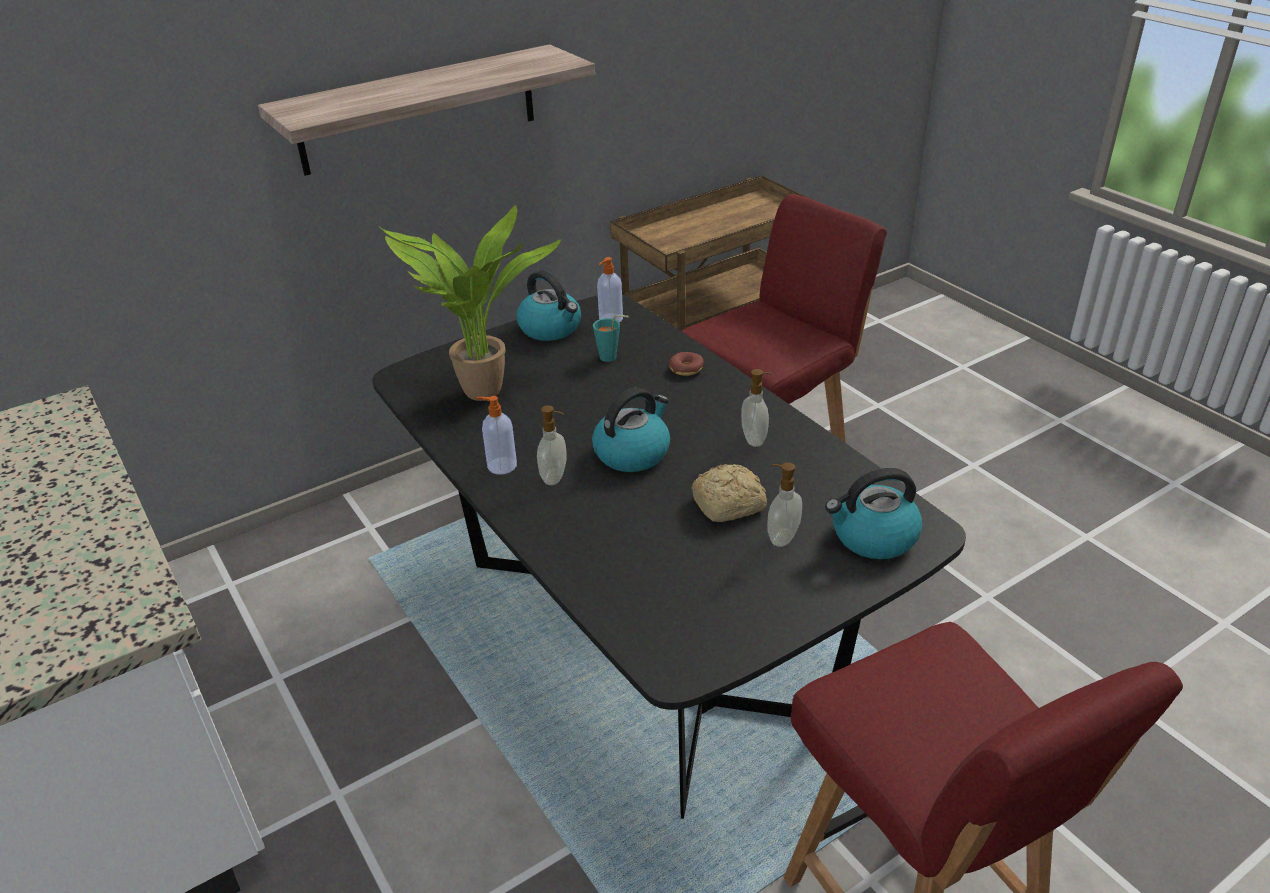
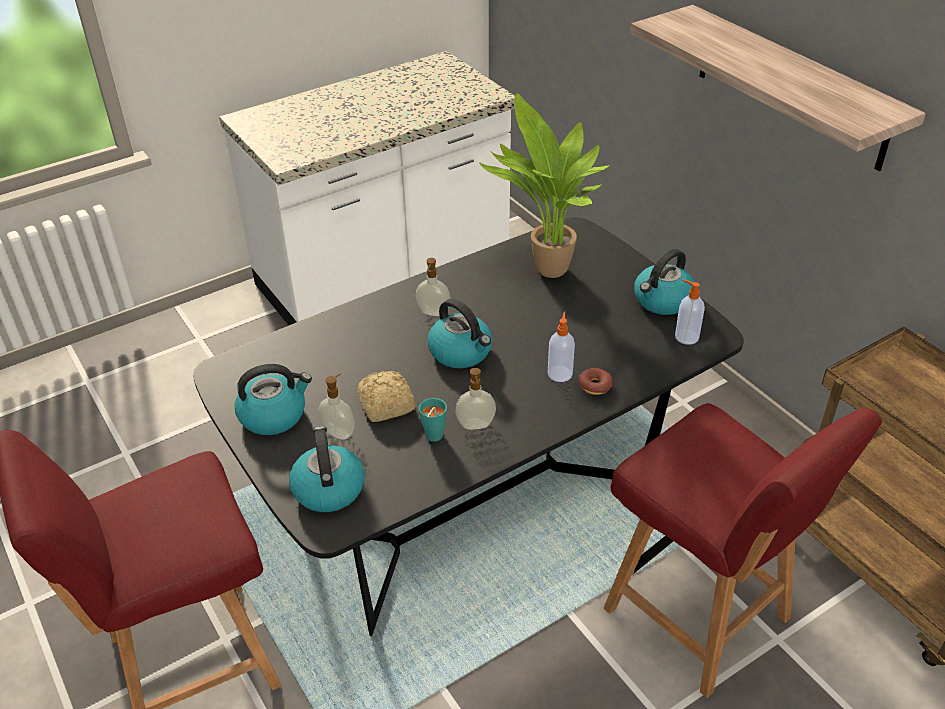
camera: 90 degrees right, 5 degrees up
(501, 466) = (450, 286): soap dispenser -> soap dispenser (560, 373)
(611, 358) = (612, 338): turquoise cup -> turquoise cup (432, 438)
(759, 598) = (274, 415): none -> kettle

